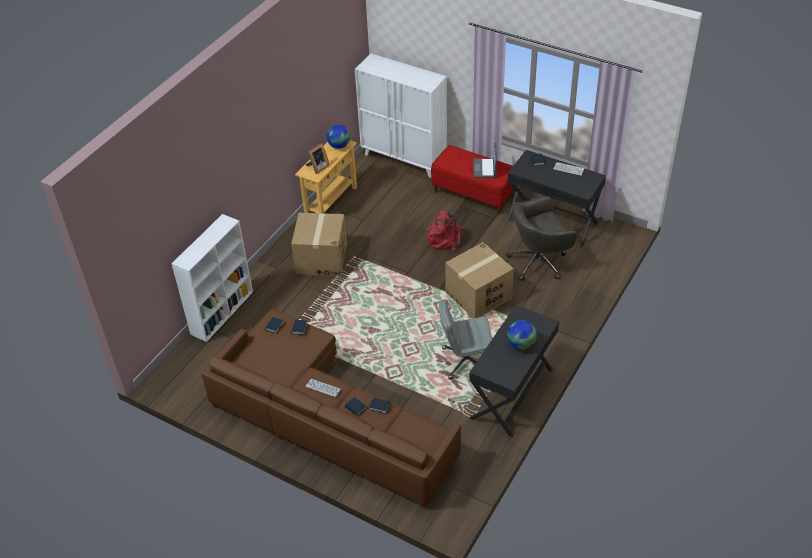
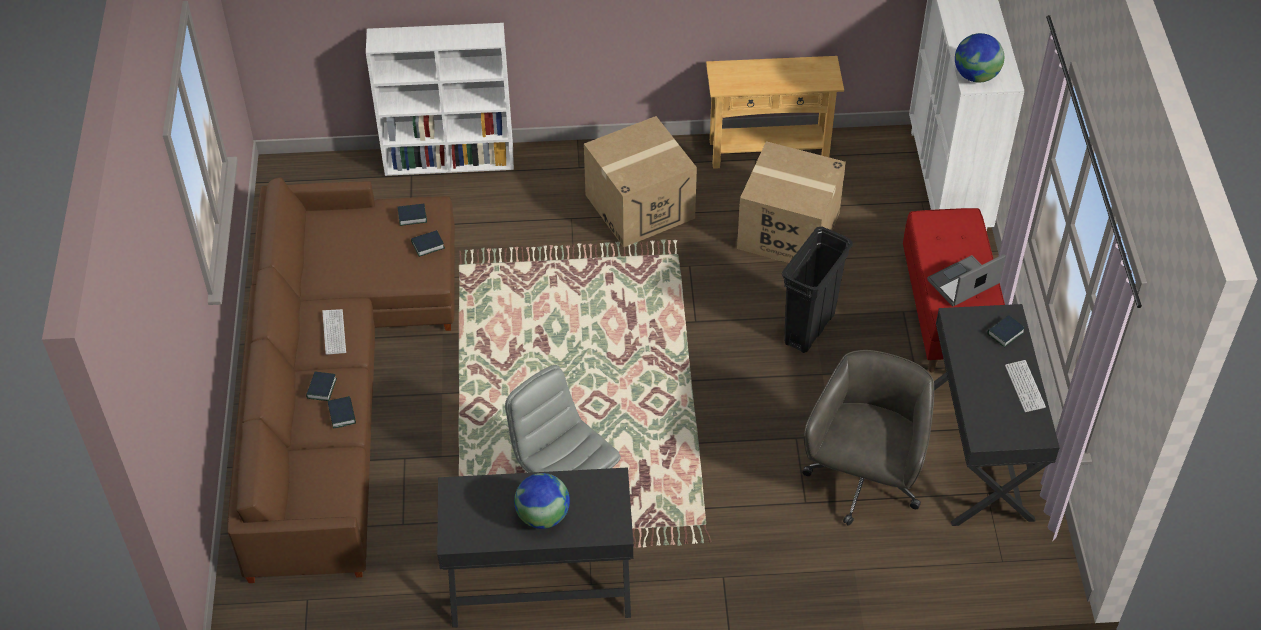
camera: 55 degrees right, 5 degrees up
(317, 167) = (743, 77): picture frame -> none
(339, 146) = (816, 74): globe -> globe (976, 76)
(444, 238) = (809, 329): red backpack -> black trash can
(478, 295) = (717, 437): cardboard box -> cardboard box (788, 231)
(539, 261) = (863, 480): grey office chair -> grey office chair turned 75 degrees clockwise

